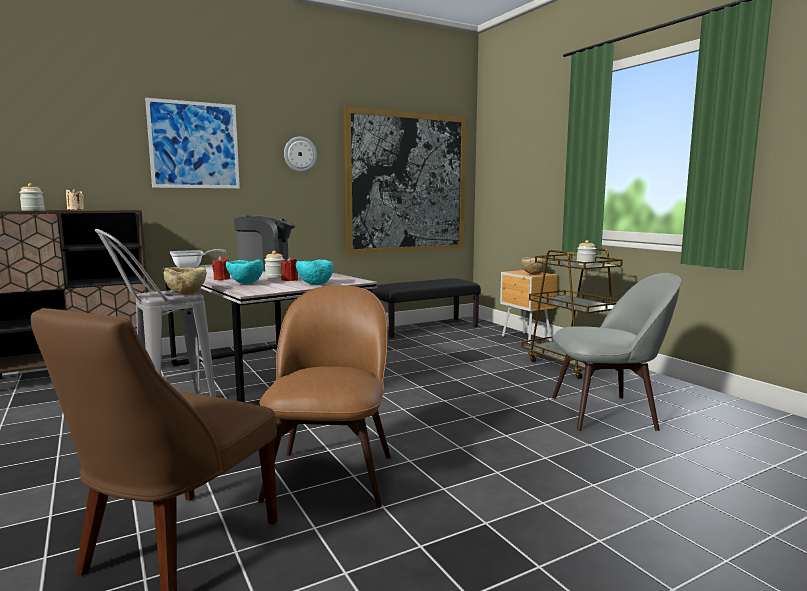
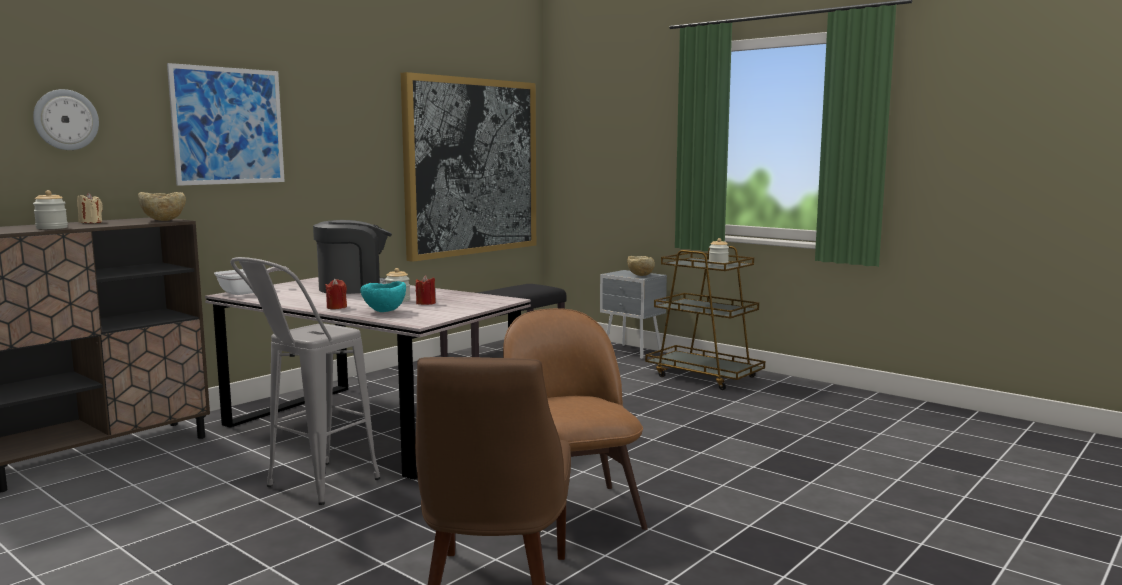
camera: 20 degrees left, 0 degrees up
(186, 293) = (338, 329): beige bowl -> beige bowl (163, 220)
(300, 154) = (354, 134): wall clock -> wall clock (66, 120)
(315, 284) = (468, 307): turquoise bowl -> none
(526, 339) = (632, 352): brown nightstand -> grey nightstand
(607, 412) = (774, 419): grey chair -> none

